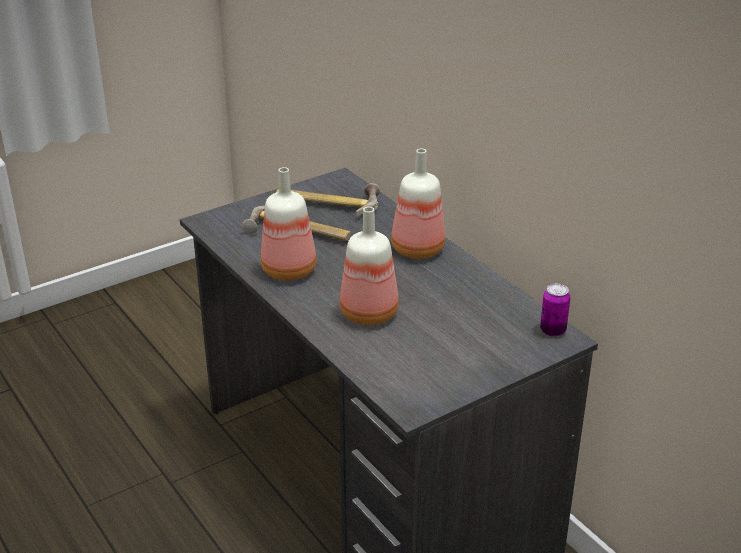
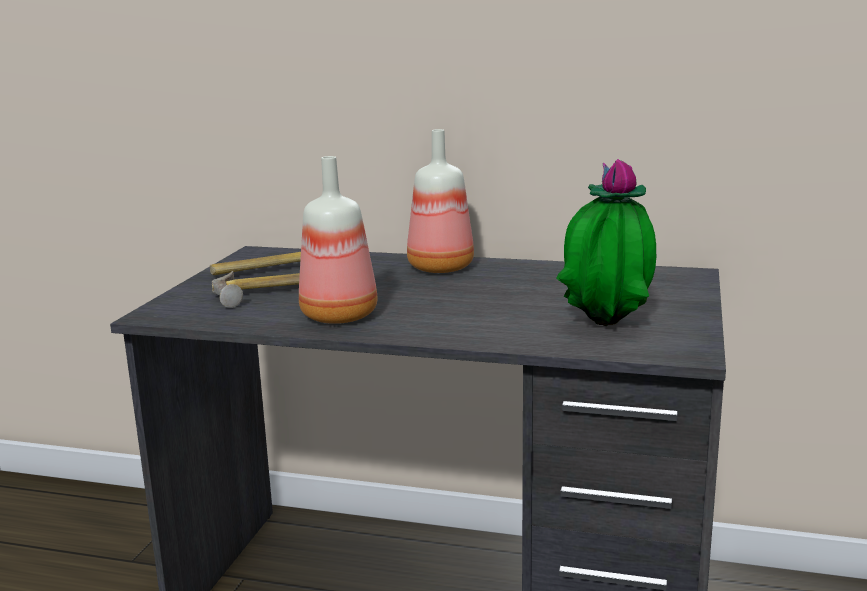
camera: 40 degrees left, 15 degrees down
(368, 312) = (491, 314): bottle -> none
(405, 361) = (605, 329): none -> potted plant
(553, 330) = (671, 273): can -> none

